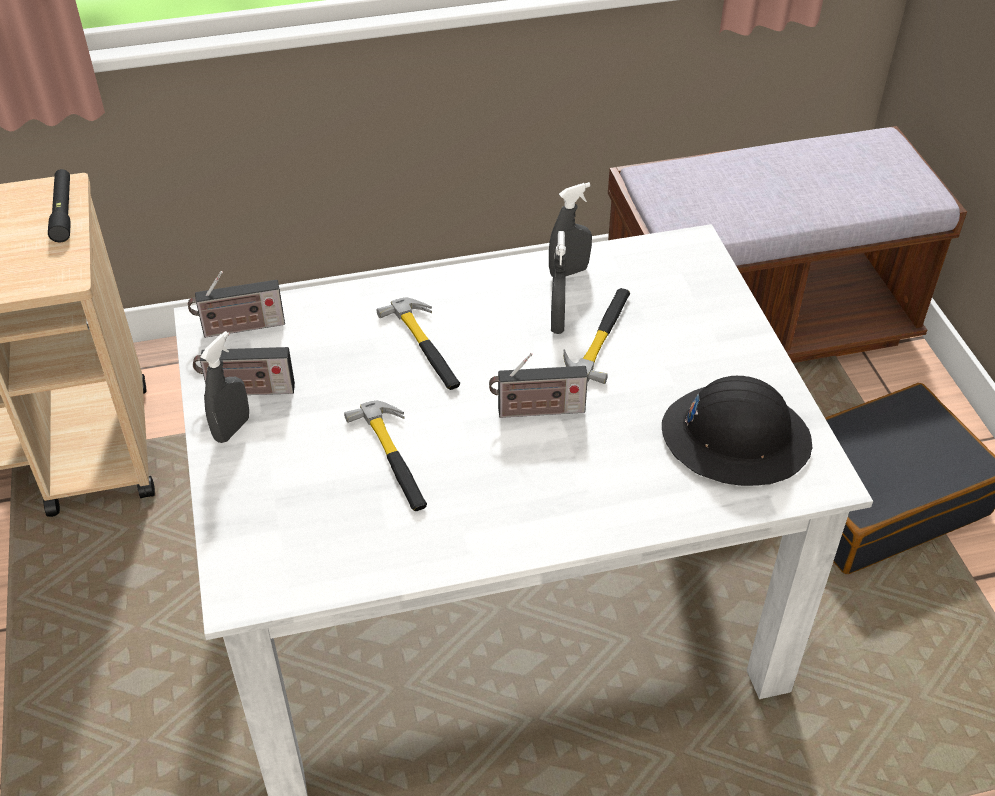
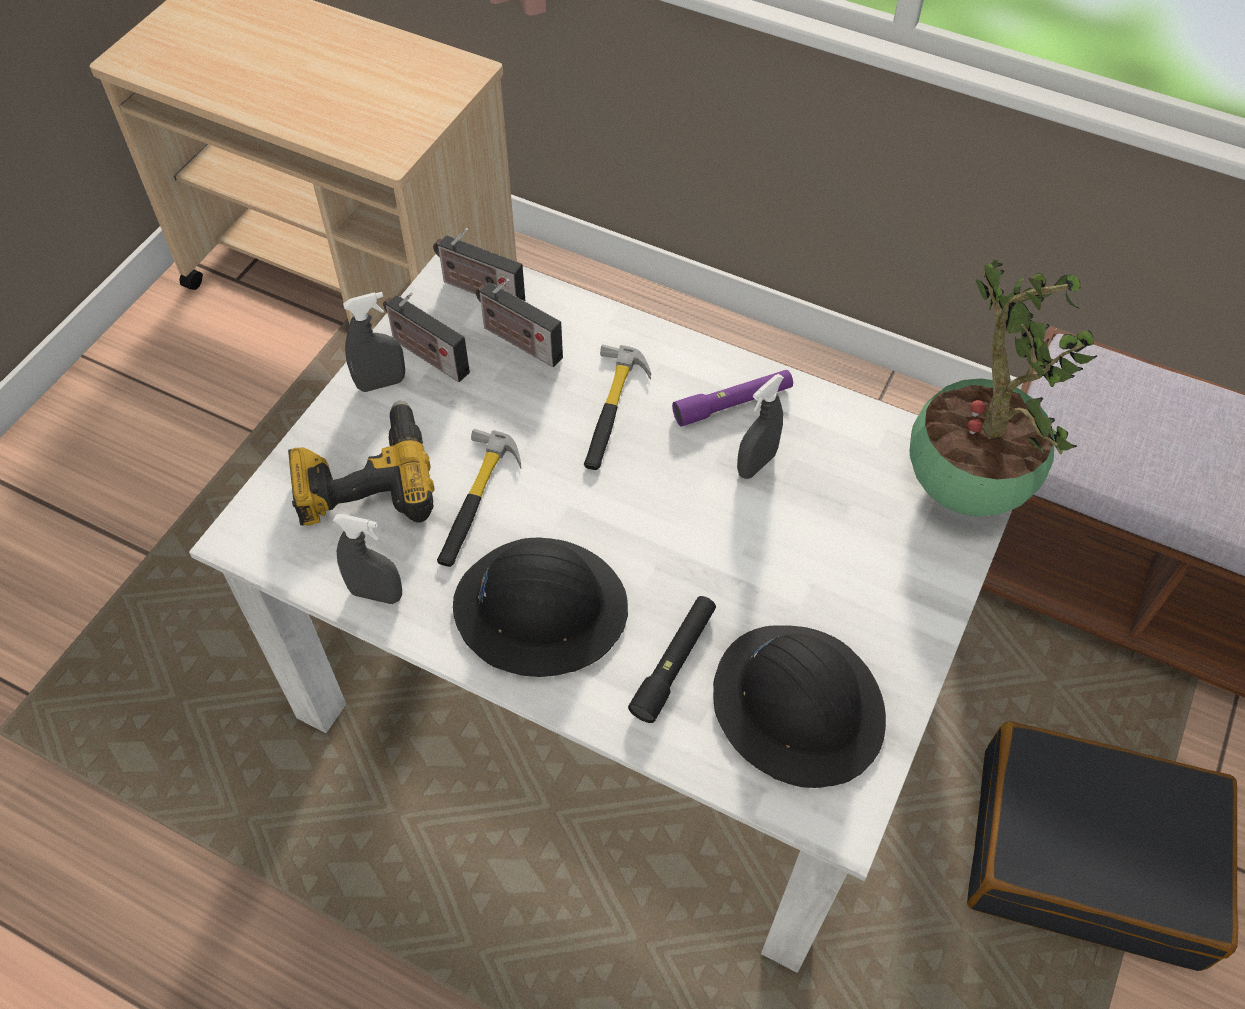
camera: 40 degrees right, 10 degrees up
(63, 212) = (448, 93): black flashlight -> black flashlight (674, 663)
(293, 497) = (365, 479): none -> power drill
(502, 296) = (733, 404): none -> purple flashlight
(515, 492) = (540, 608): none -> black hard hat
(537, 411) = (642, 542): radio -> radio (518, 341)
(569, 272) = (823, 419): grey spray bottle -> grey spray bottle (376, 594)
(601, 336) = (783, 507): hammer -> none
(689, 260) = (962, 483): none -> potted plant

